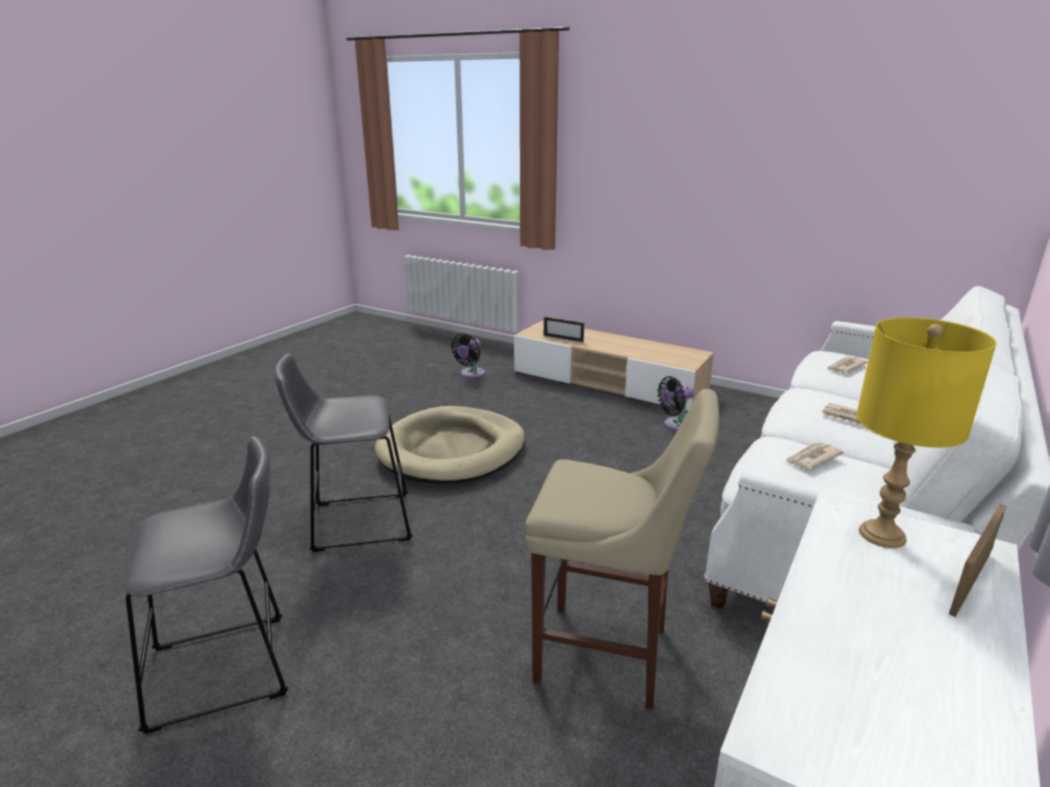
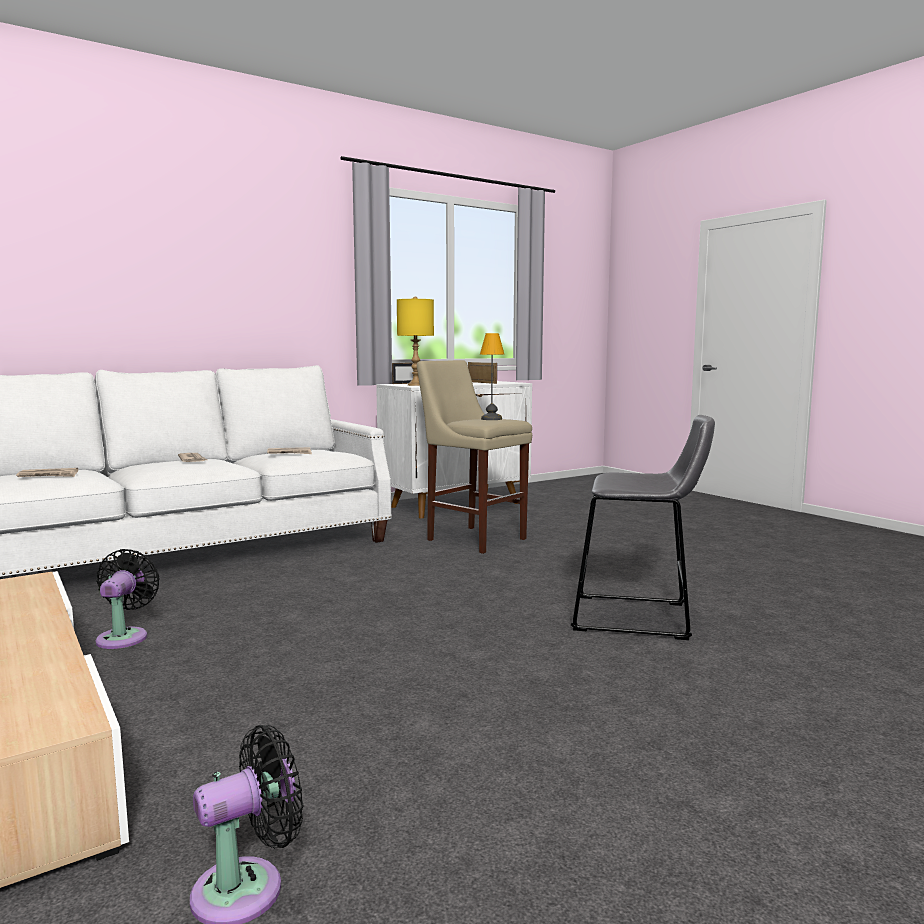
camera: 155 degrees left, 15 degrees down
(228, 669) = (723, 565): grey stool -> none
(452, 450) = (480, 668): beige dog bed -> none
(563, 338) = (45, 680): picture frame -> picture frame (482, 382)
(587, 495) = (492, 419): none -> table lamp
(675, 425) = (125, 636): black fan -> black fan turned 90 degrees counterclockwise

